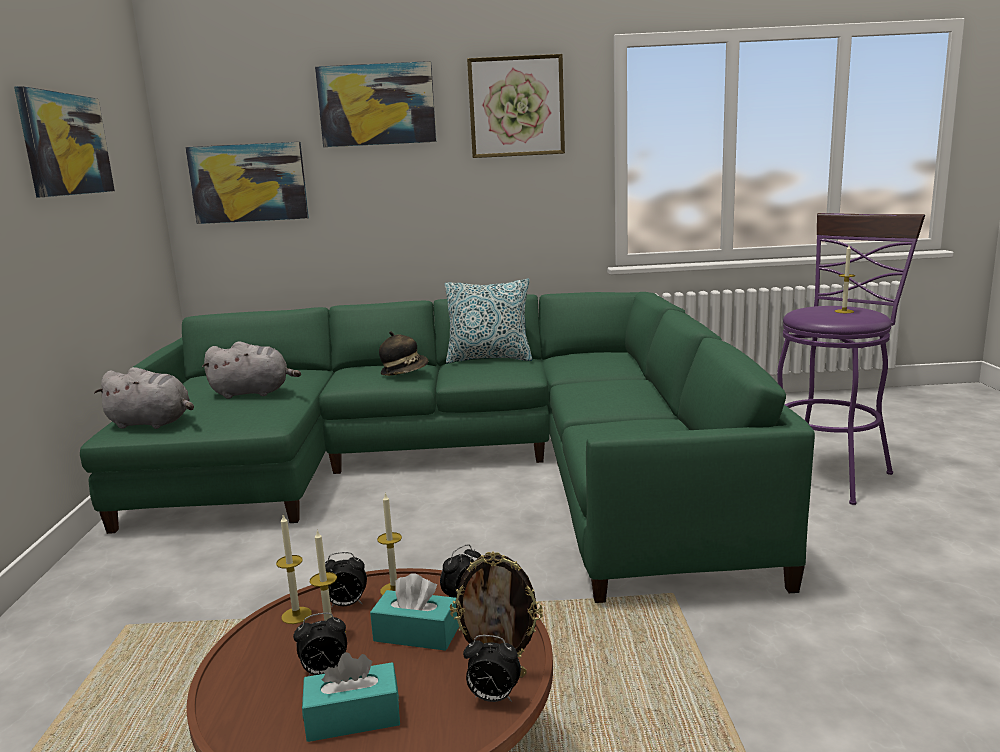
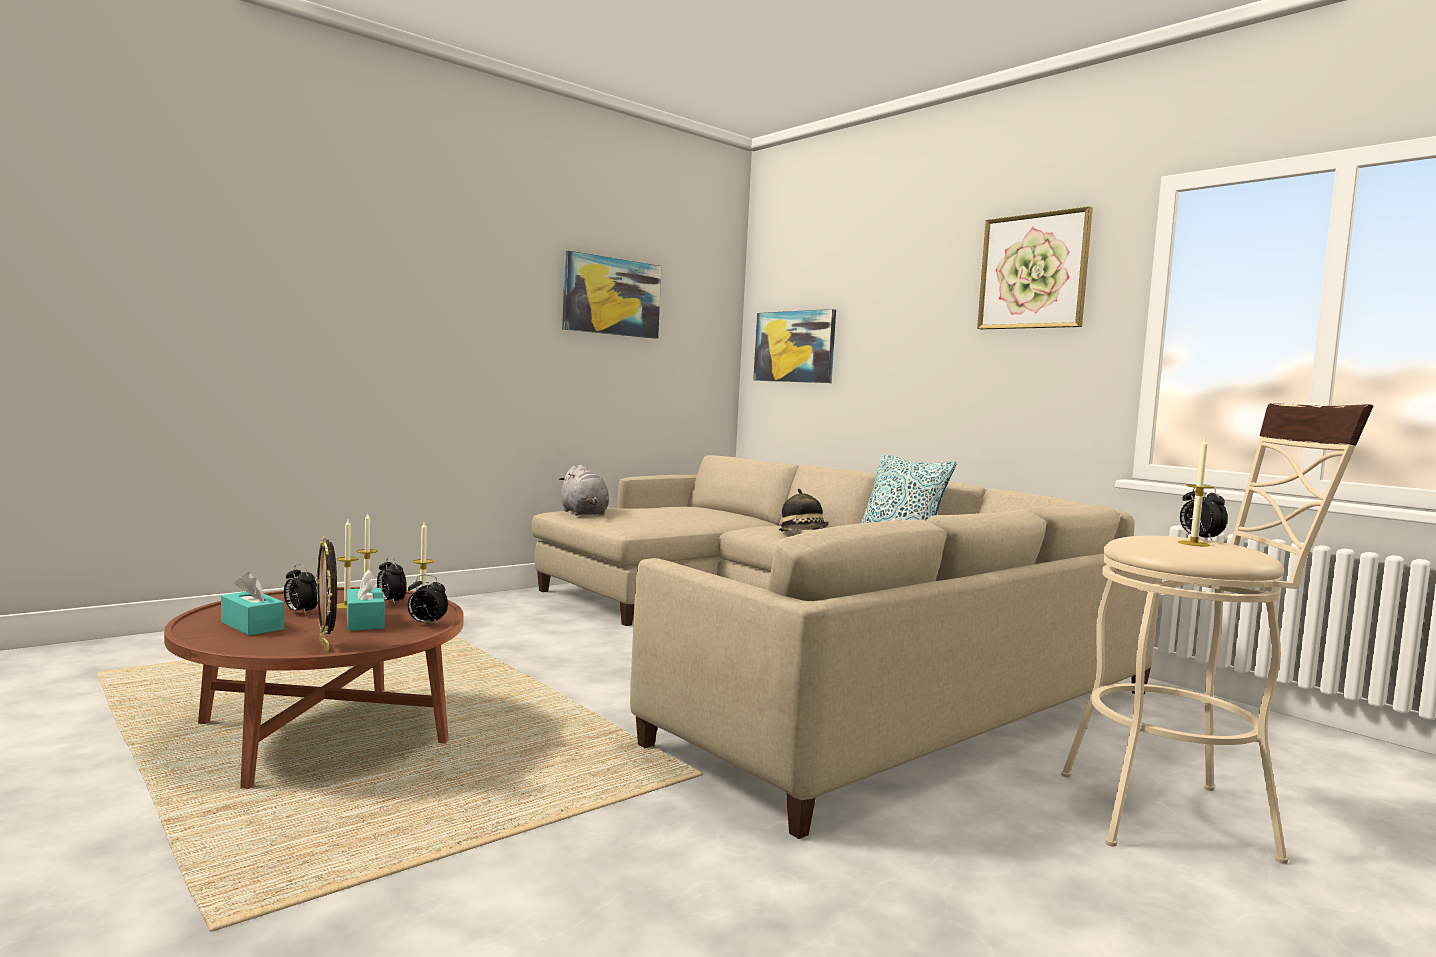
camera: 50 degrees right, 10 degrees down
(254, 393) = (674, 516): grey plush toy -> none
(377, 105) = (901, 273): picture -> none
(455, 470) = (802, 645): green sofa -> beige sofa
(493, 698) = (289, 646): alarm clock -> alarm clock (1199, 539)
(829, 472) = (1183, 816): purple stool -> beige stool

